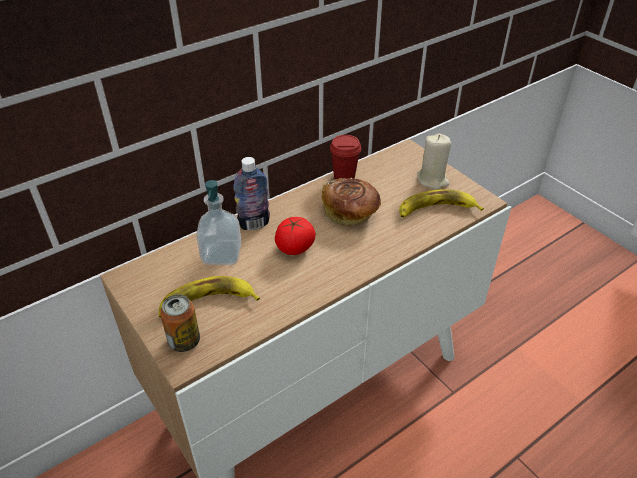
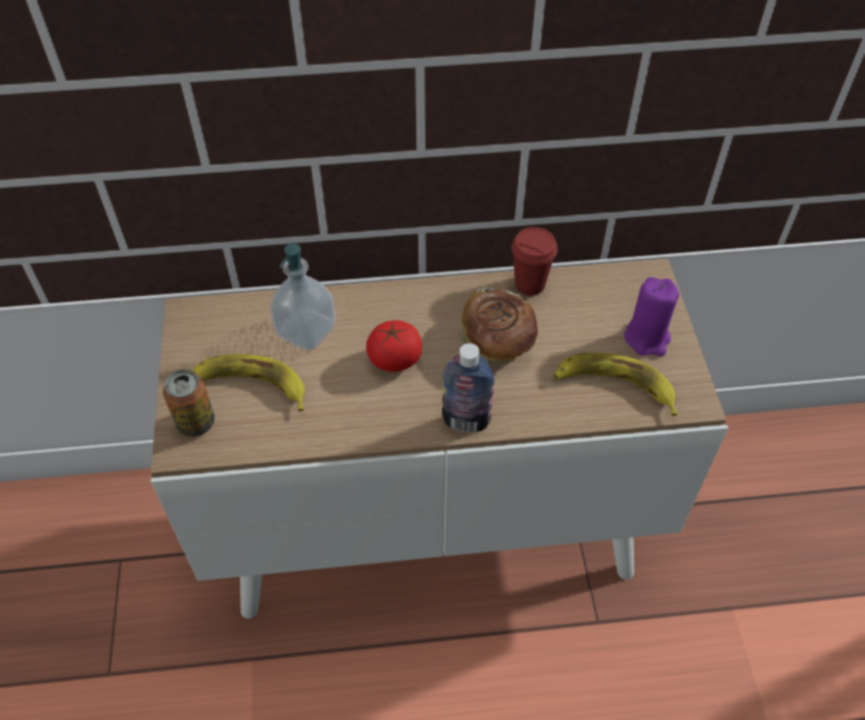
camera: 30 degrees right, 10 degrees up
(254, 224) = (371, 305): bottle -> bottle (466, 421)
(432, 180) = (647, 338): beige candle -> purple candle

